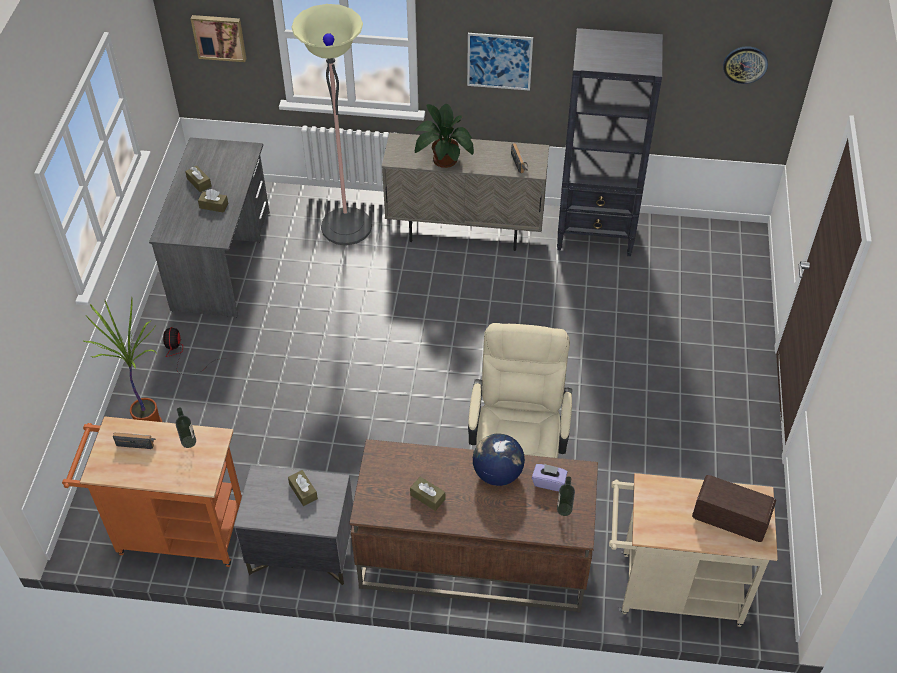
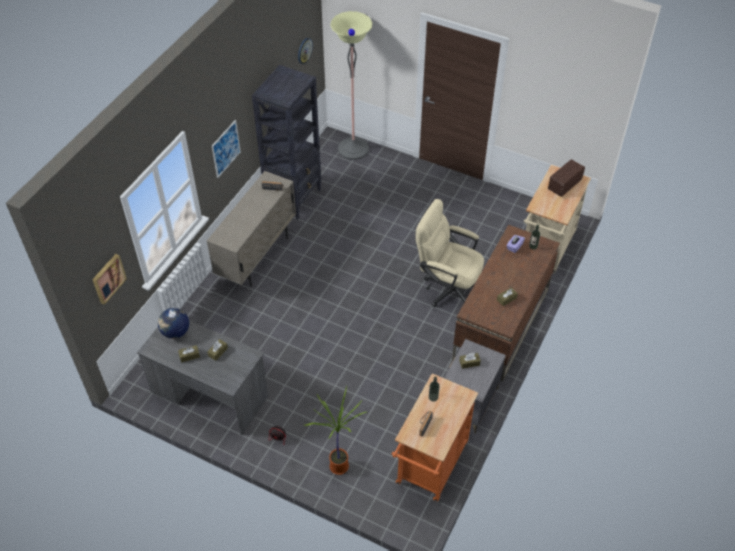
camera: 70 degrees left, 0 degrees up
(346, 227) = (218, 316): floor lamp -> floor lamp (353, 149)
(443, 158) = (247, 221): potted plant -> none
(497, 473) = (501, 266): globe -> globe (175, 332)

